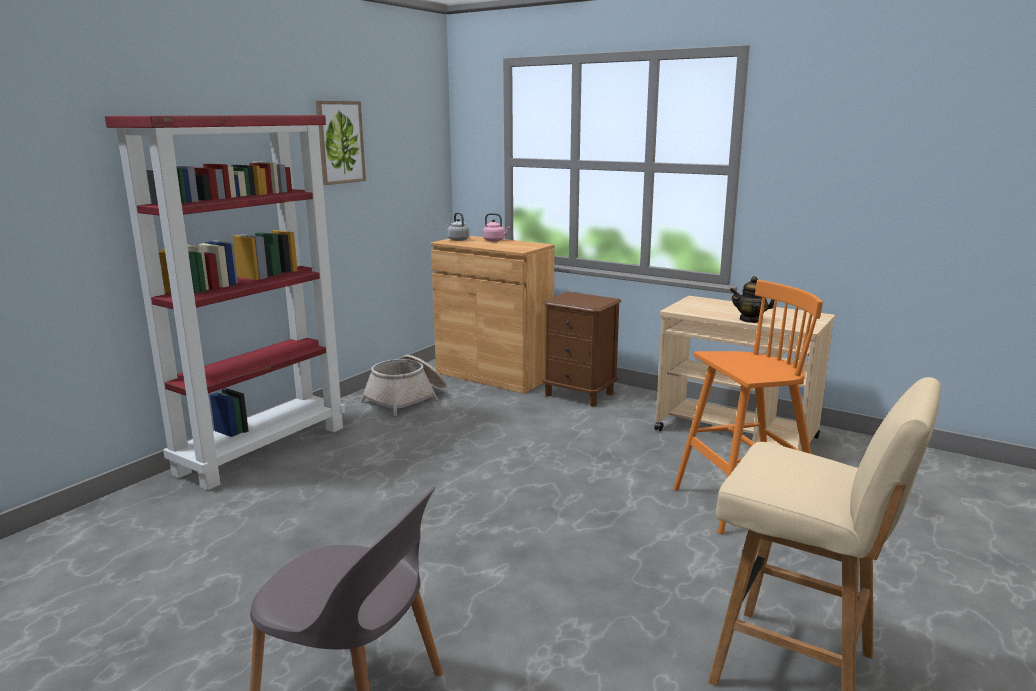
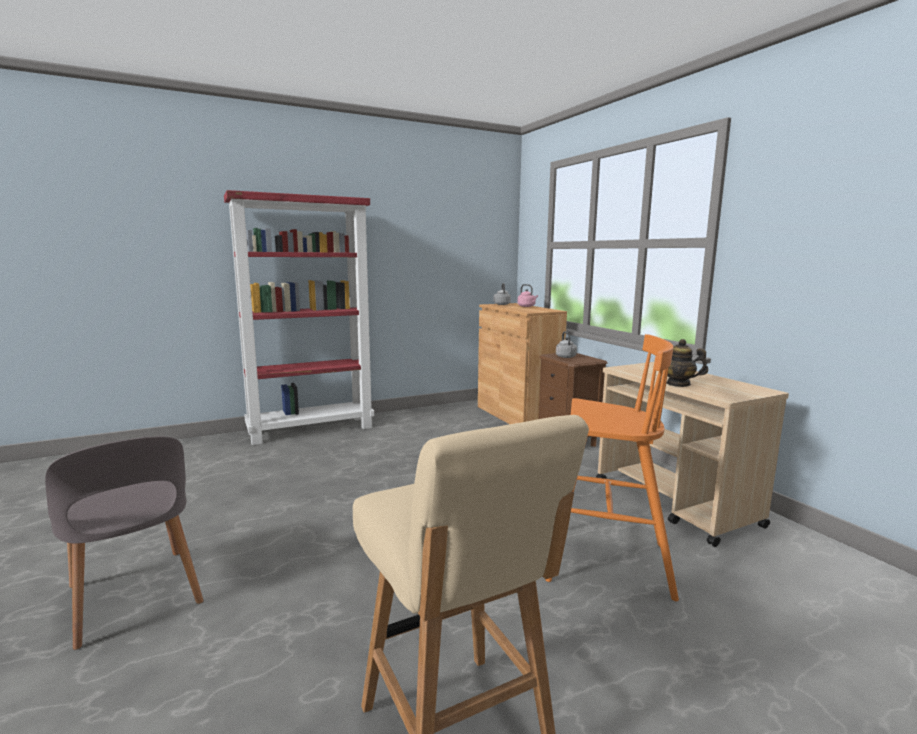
camera: 30 degrees right, 5 degrees down
(340, 142) = (410, 225): picture -> none
(407, 399) = (436, 419): basket -> none
(576, 300) = (566, 357): none -> grey kettle

